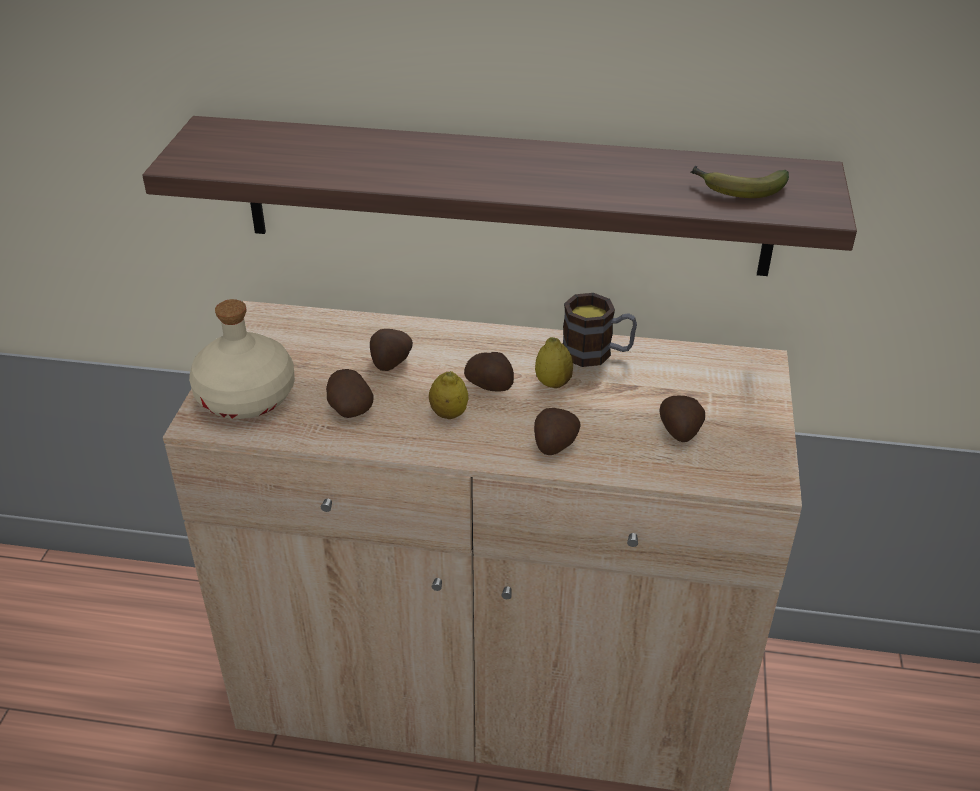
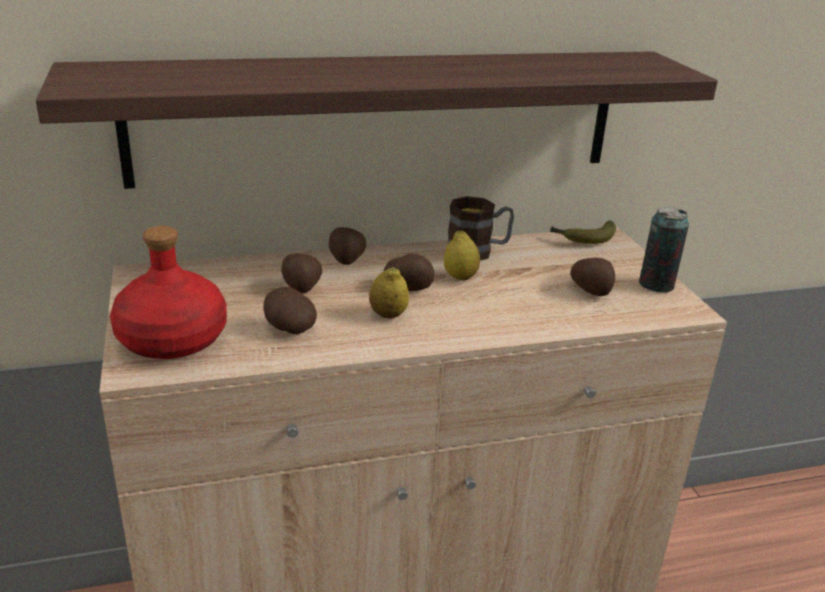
camera: 25 degrees left, 10 degrees down
(245, 397) = (172, 340): beige bottle -> red bottle
(554, 445) = (500, 320): potato -> potato (346, 260)
(736, 189) = (604, 67): banana -> banana (584, 239)
(761, 440) = (656, 285): none -> can

